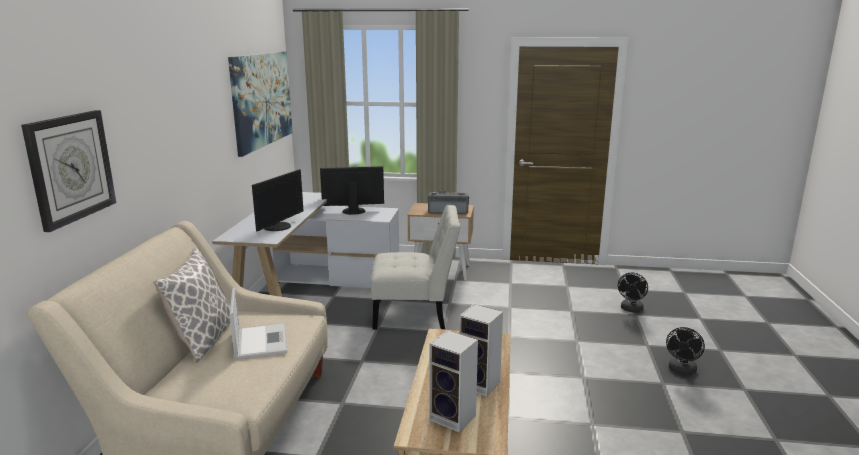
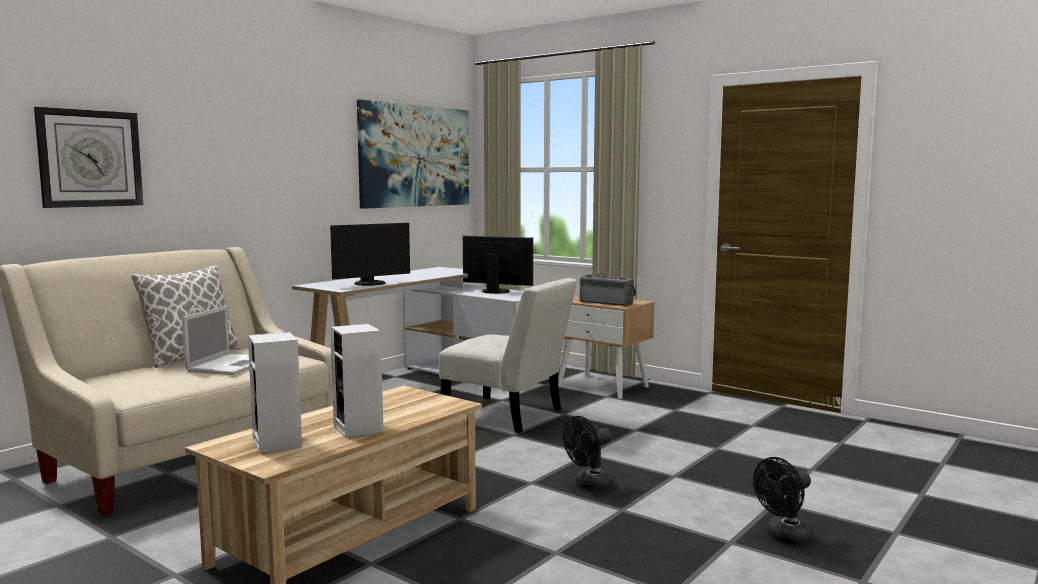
camera: 30 degrees right, 10 degrees down
(631, 310) = (813, 464): black fan -> black fan (589, 485)

